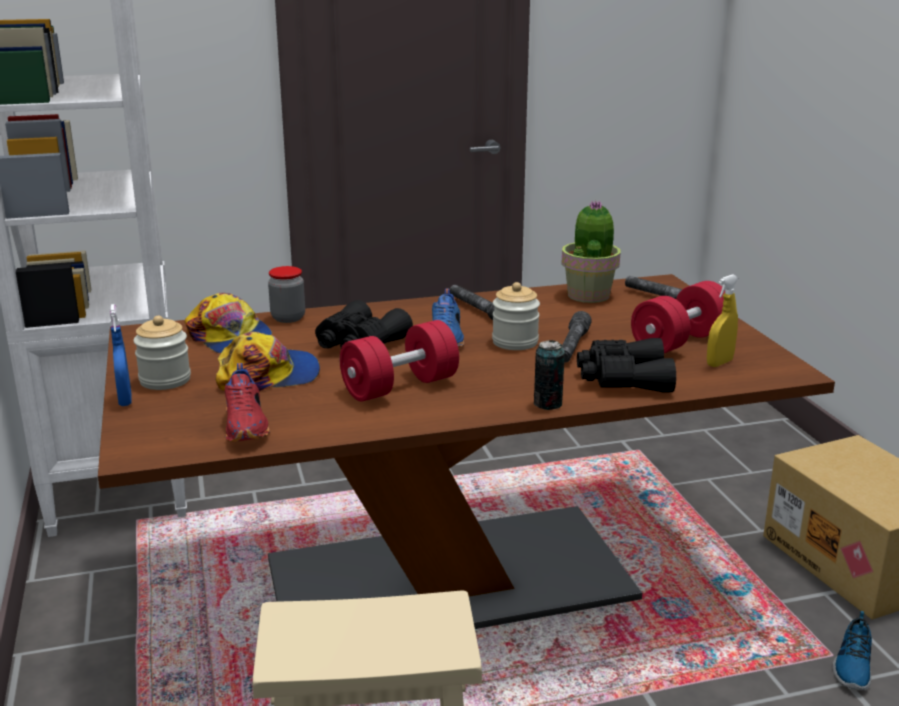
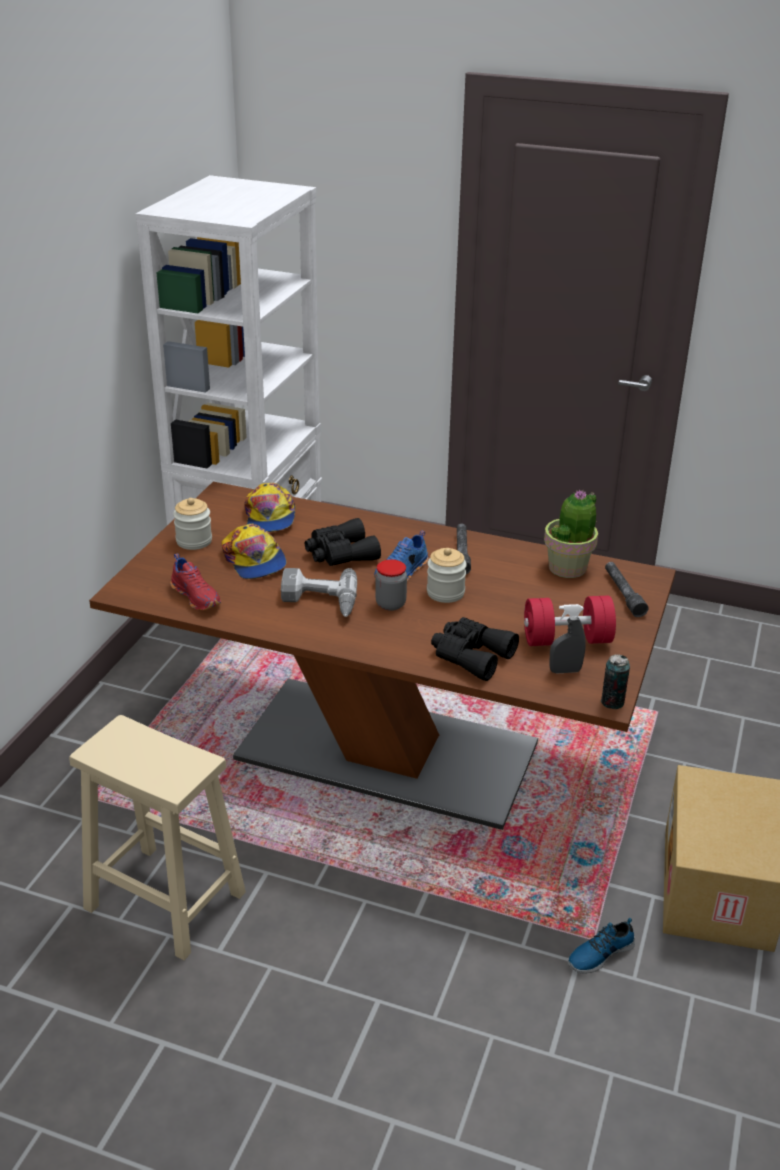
camera: 35 degrees right, 10 degrees up
(125, 400) = (157, 549): blue spray bottle -> none
(247, 426) = (197, 596): red shoe -> red shoe turned 60 degrees counterclockwise
(269, 375) = (254, 560): cap -> cap turned 45 degrees clockwise
(288, 318) = (325, 513): jar -> jar (390, 604)
(400, 387) = (319, 602): red dumbbell -> power drill
(548, 404) = (390, 655): can -> can (612, 702)
(572, 347) = (479, 613): grey flashlight -> none
(719, 363) = (565, 671): yellow spray bottle -> grey spray bottle

